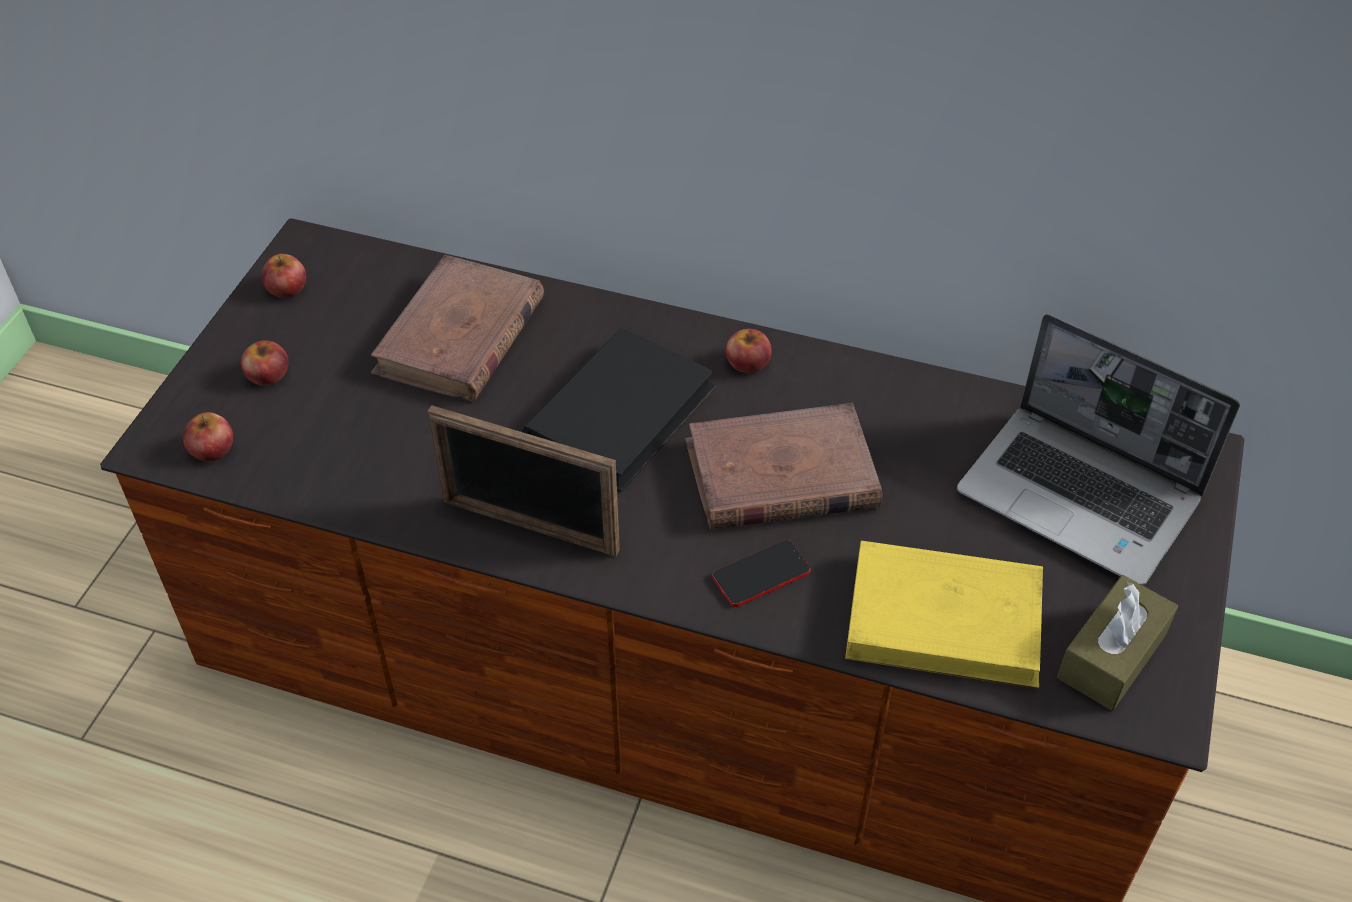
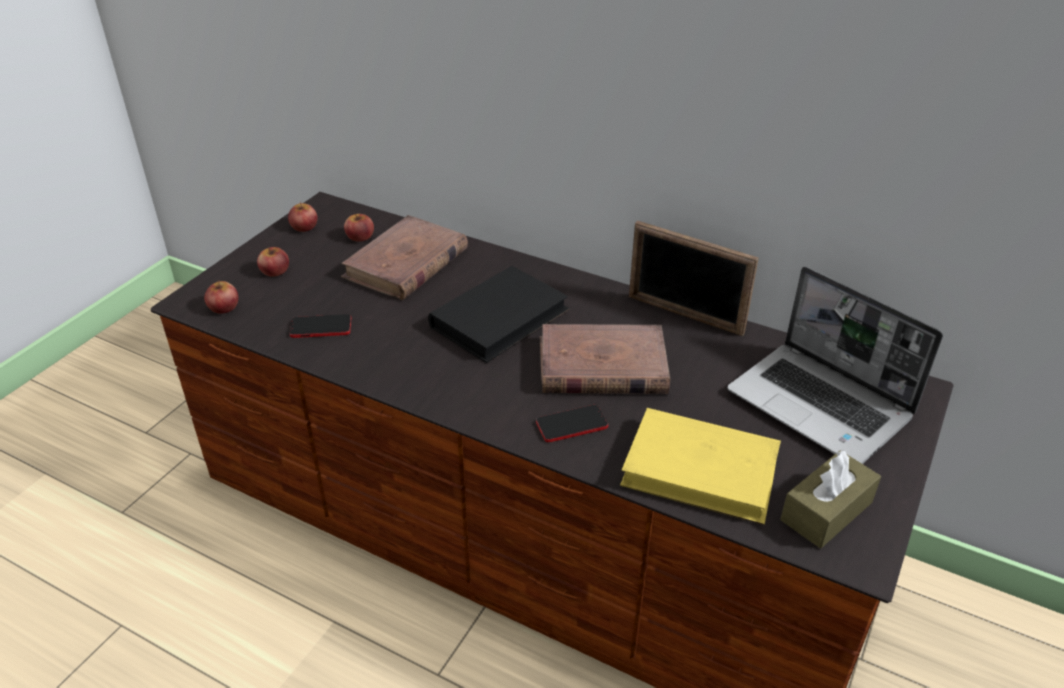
camera: 10 degrees right, 10 degrees down
(368, 464) = (321, 327): none -> phone
(530, 526) = (417, 375): picture frame -> picture frame (684, 315)
(747, 362) = (595, 298): apple -> apple (360, 236)

